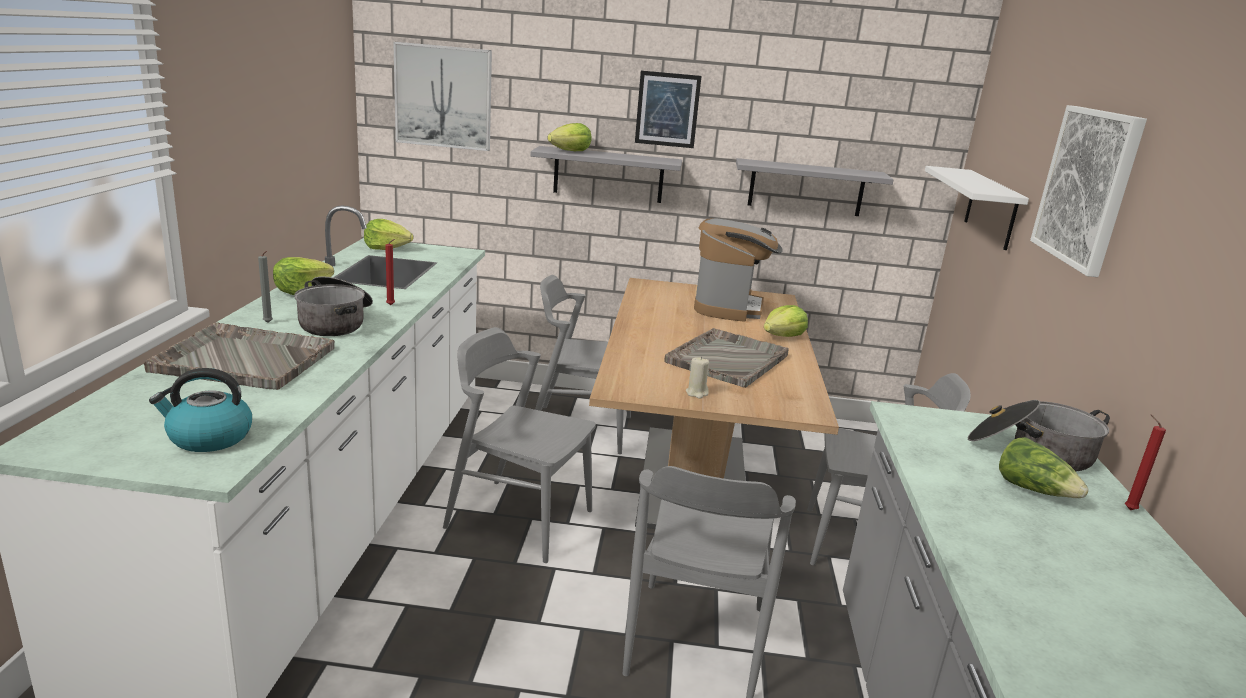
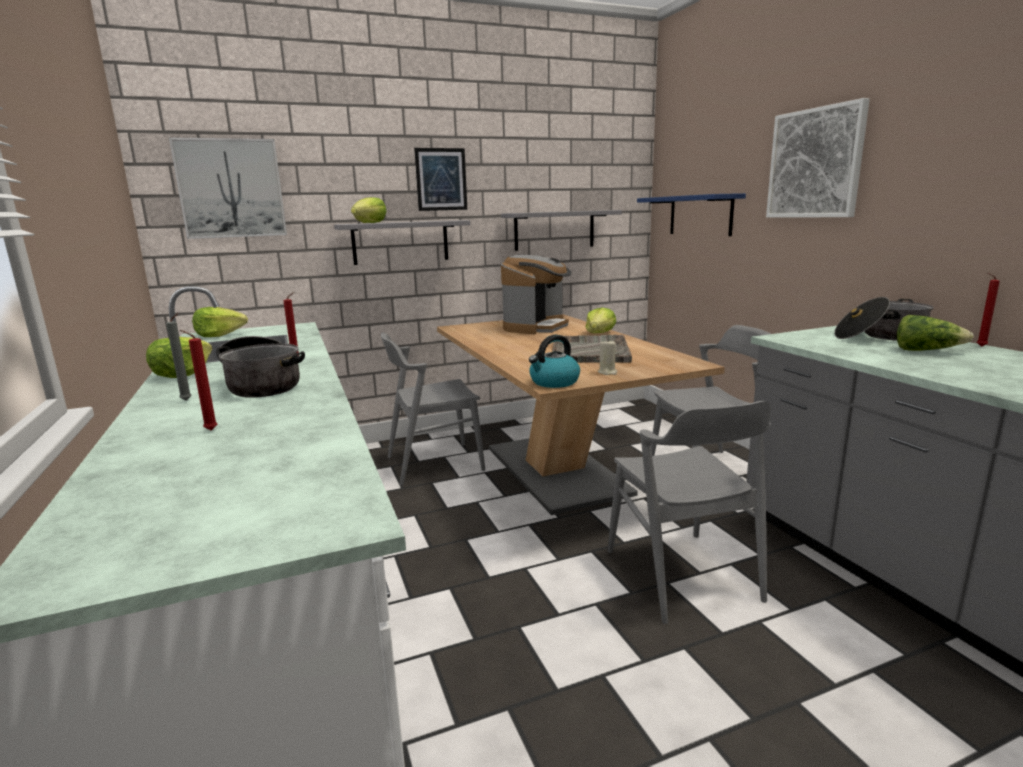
camera: 25 degrees left, 5 degrees down
(209, 438) = (289, 498): kettle -> kettle (554, 382)
(243, 359) = (209, 430): grey tray -> red candle
(519, 518) = (455, 543): grey chair -> none
(729, 307) = (536, 327): coffee machine -> coffee machine turned 45 degrees clockwise
(991, 209) = (700, 215): white shelf -> blue shelf

